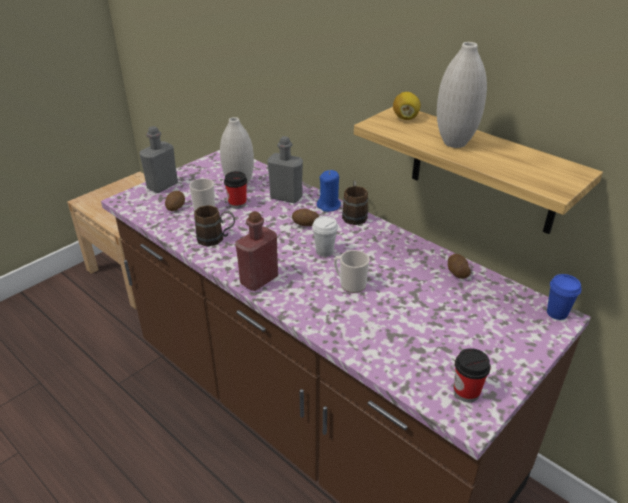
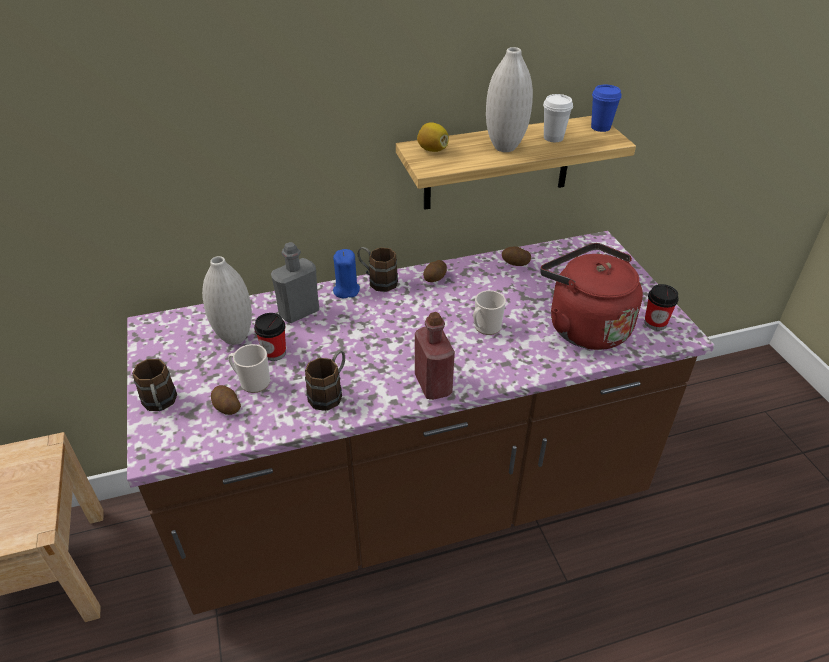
camera: 60 degrees left, 5 degrees up
(162, 186) = (160, 404): grey bottle -> brown mug
(305, 224) = (364, 318): potato -> potato (435, 278)
(324, 251) = (422, 323): white cup -> white cup (553, 138)
(409, 341) = (584, 326): none -> red kettle
(557, 313) = (596, 242): blue cup -> blue cup (600, 127)

